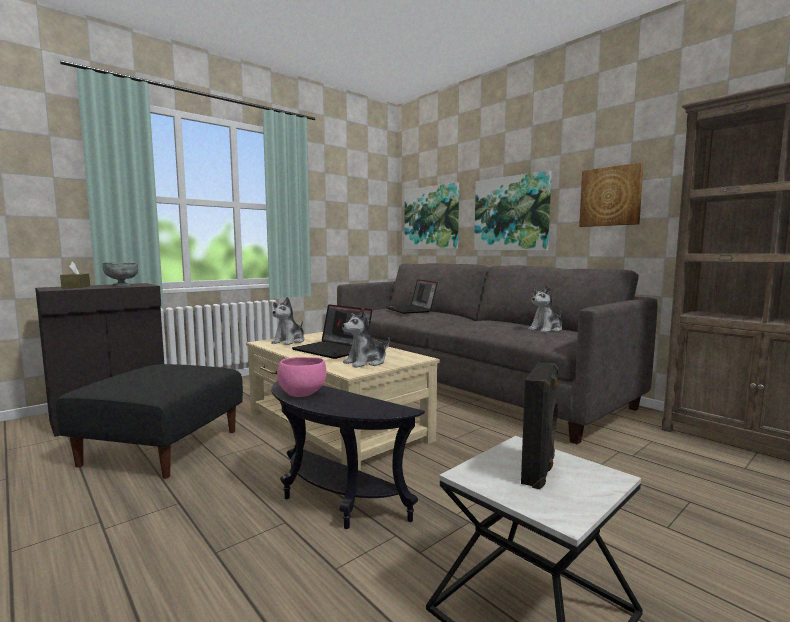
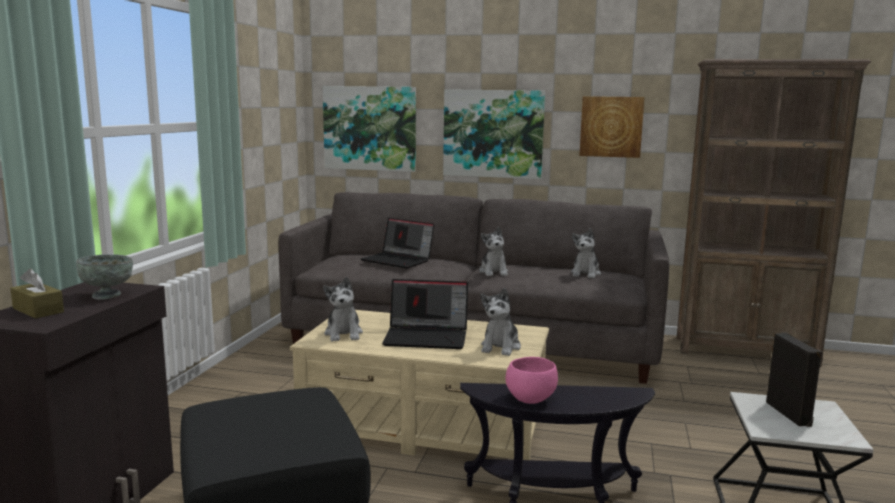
camera: 35 degrees left, 5 degrees up
(469, 322) = (493, 272): none -> plush toy

